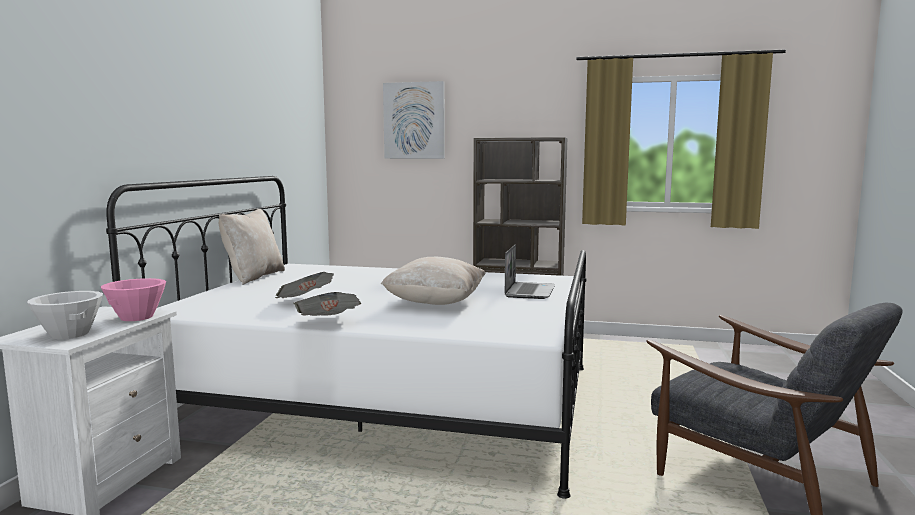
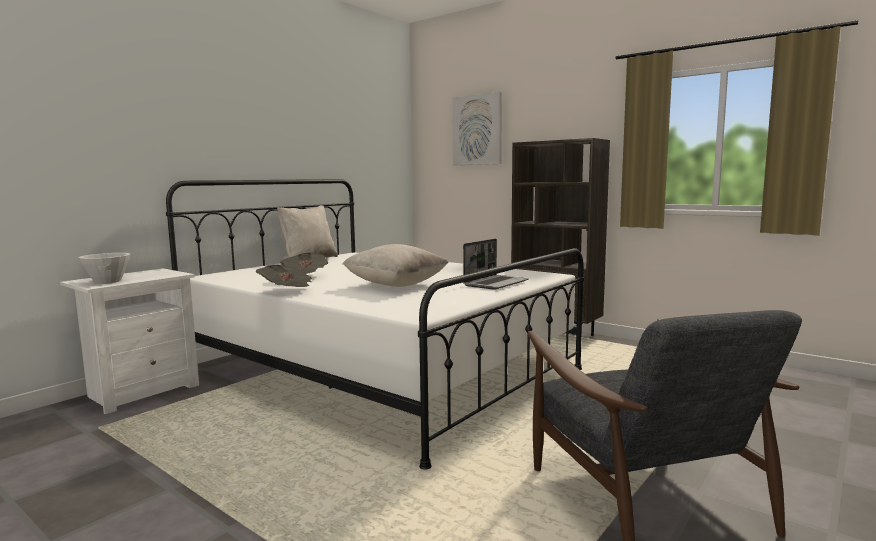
camera: 25 degrees right, 0 degrees up
(136, 317) = (163, 275): pink bowl -> none

